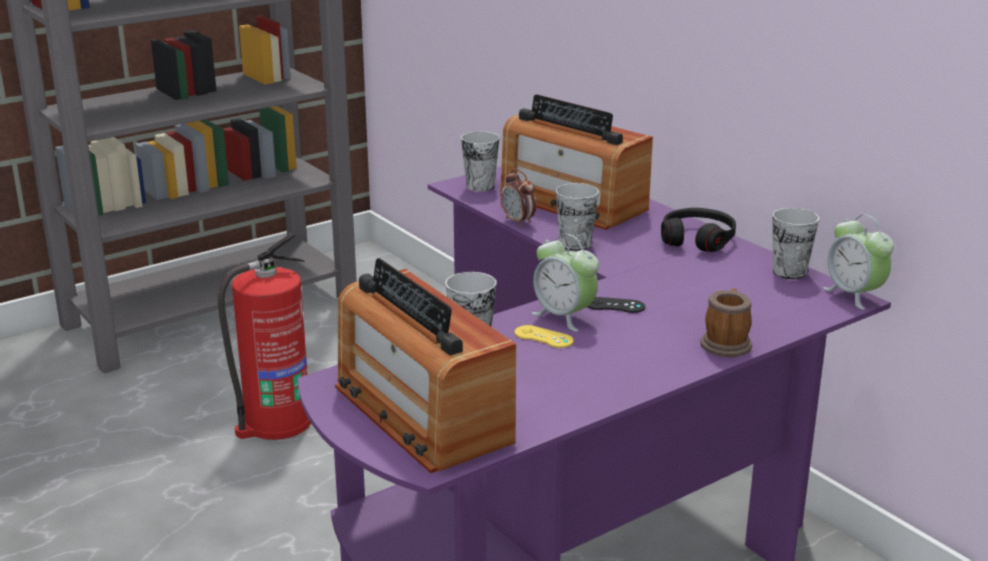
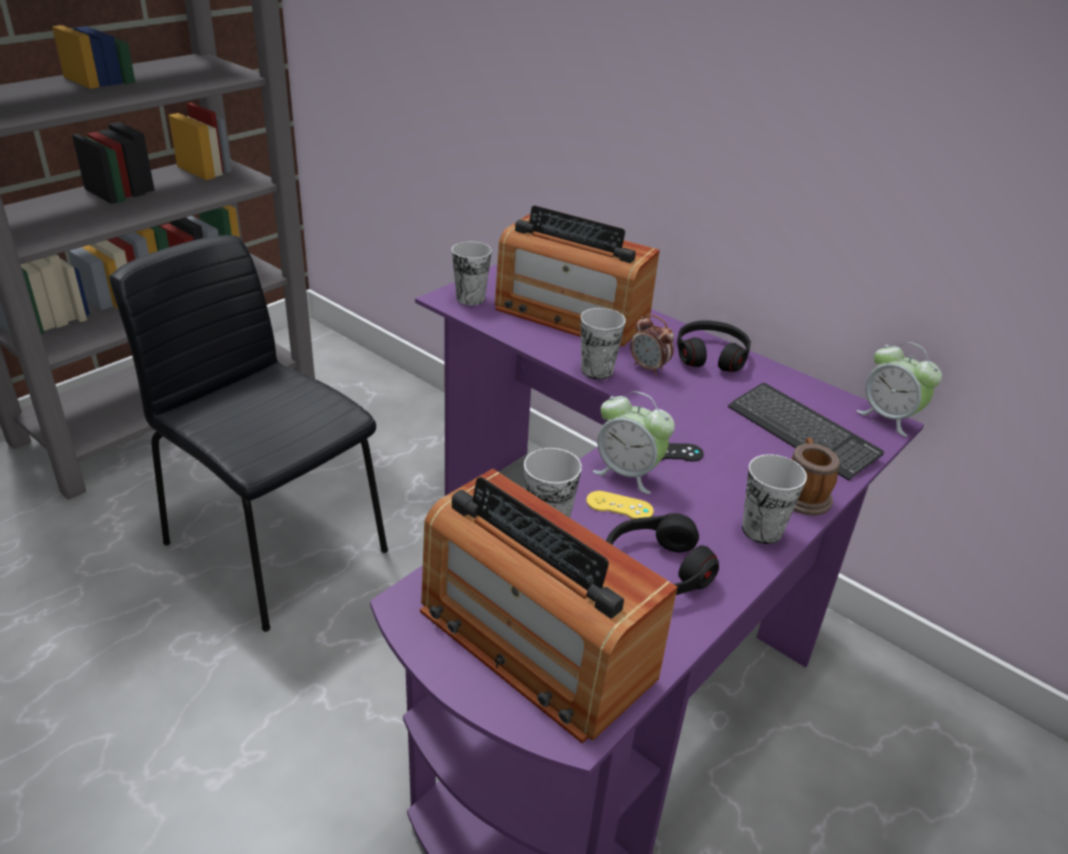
camera: 15 degrees left, 10 degrees up
(276, 423) = (270, 544): fire extinguisher -> black chair
(518, 221) = (527, 343): alarm clock -> alarm clock (649, 368)
(553, 379) = (655, 569): none -> black headphones
(755, 300) = (802, 432): none -> keyboard
(789, 272) = (815, 392): cup -> cup (762, 530)

